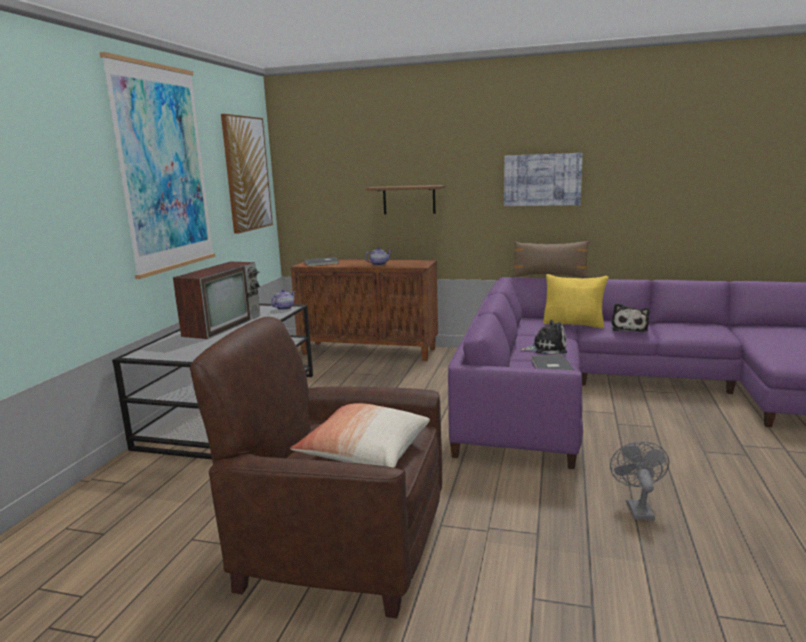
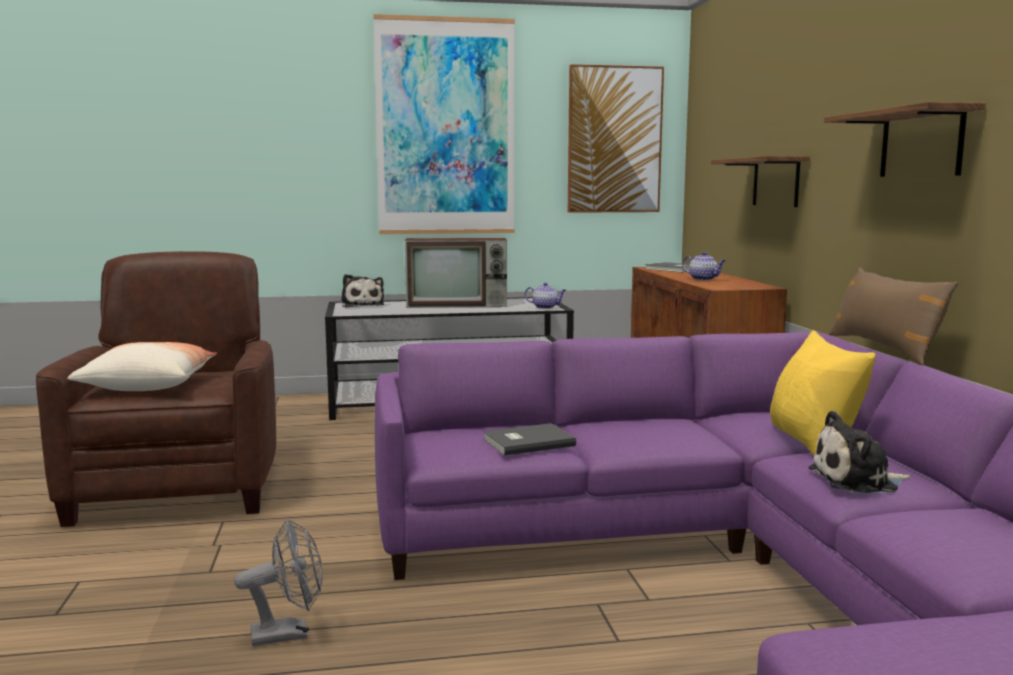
camera: 65 degrees right, 5 degrees down
(542, 180) = (921, 143): picture -> shelf
(546, 349) = (624, 436): plush toy -> plush toy (362, 305)

